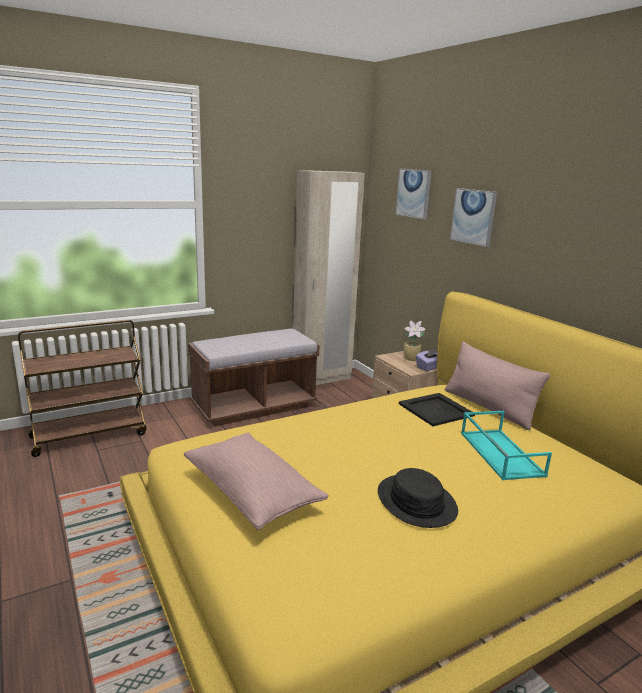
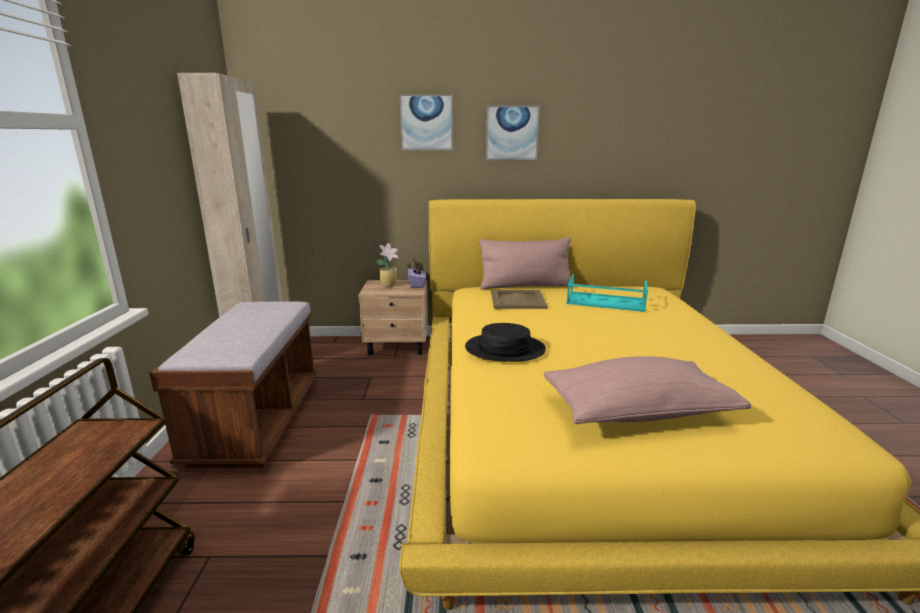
camera: 60 degrees left, 0 degrees up
(413, 193) = (329, 106): picture -> picture (512, 133)
(416, 502) = (671, 345): black hat -> black hat (505, 349)
(436, 410) = (518, 300): black tray -> beige tray

